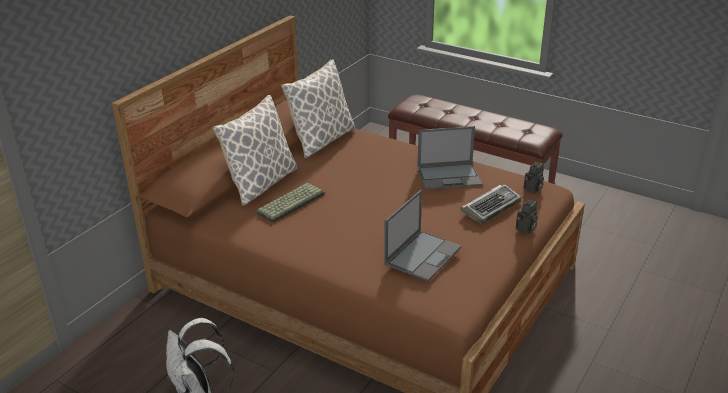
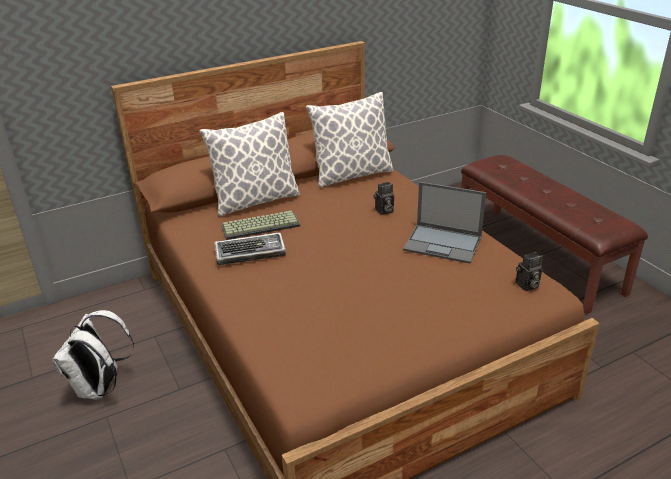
camera: 30 degrees right, 0 degrees up
(423, 255) = (324, 319): laptop -> none
(491, 207) = (456, 291): keyboard -> keyboard (251, 252)
(525, 229) = (473, 329): camera -> camera (384, 211)

